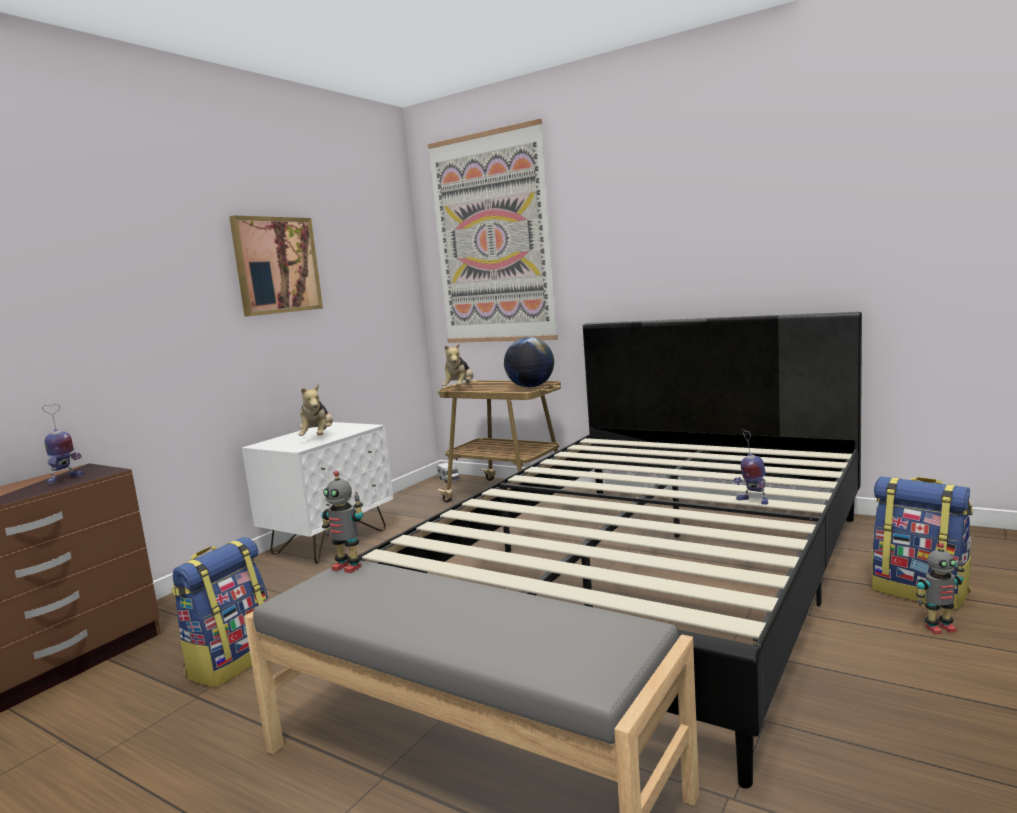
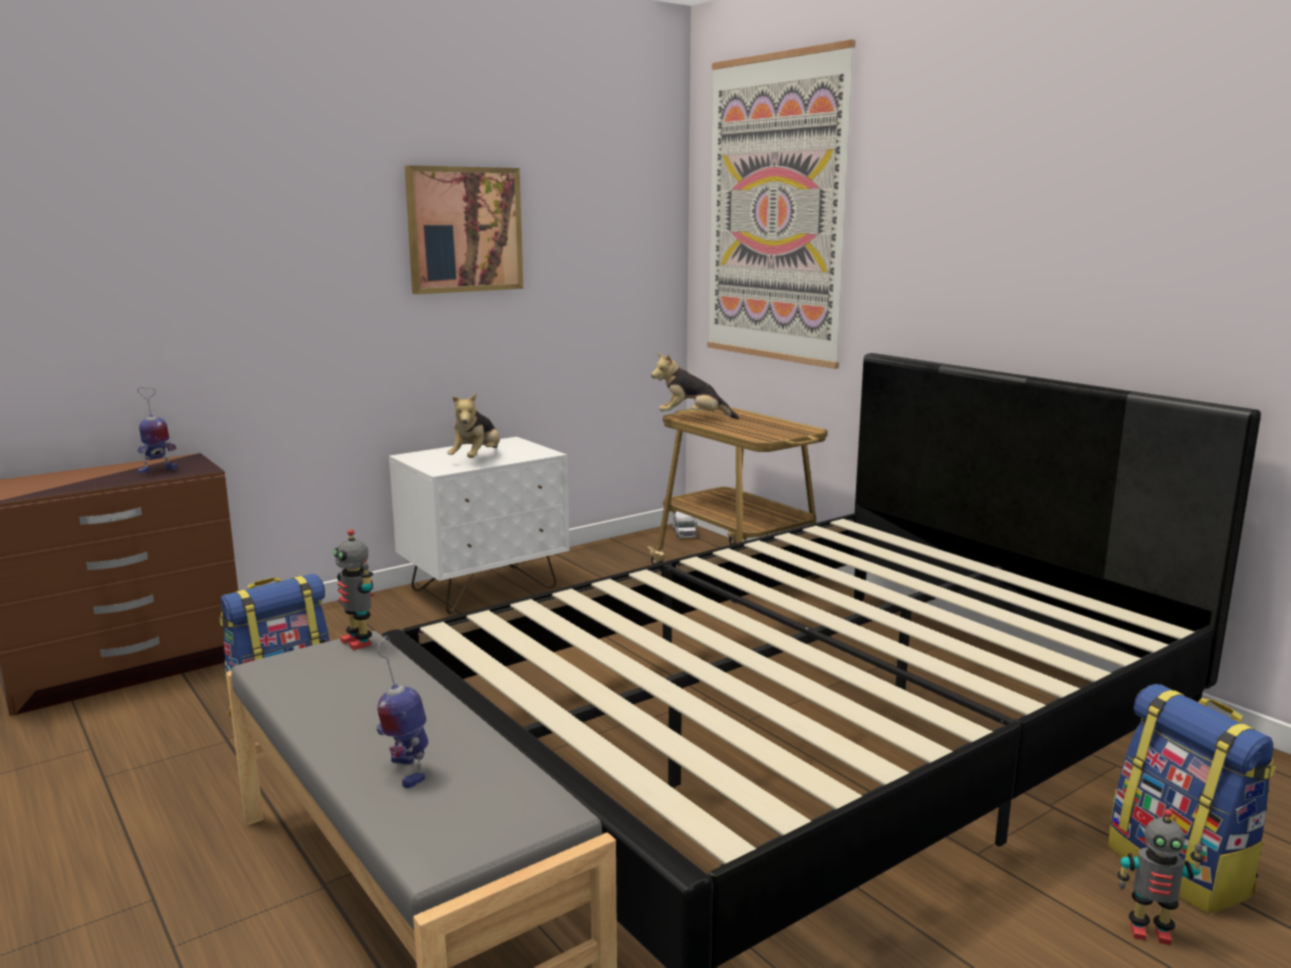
camera: 20 degrees right, 5 degrees up
(460, 389) = (692, 418): plush toy -> plush toy turned 60 degrees clockwise
(530, 387) = (779, 433): globe -> none
(752, 501) = (950, 672): toy robot -> toy robot (406, 771)

